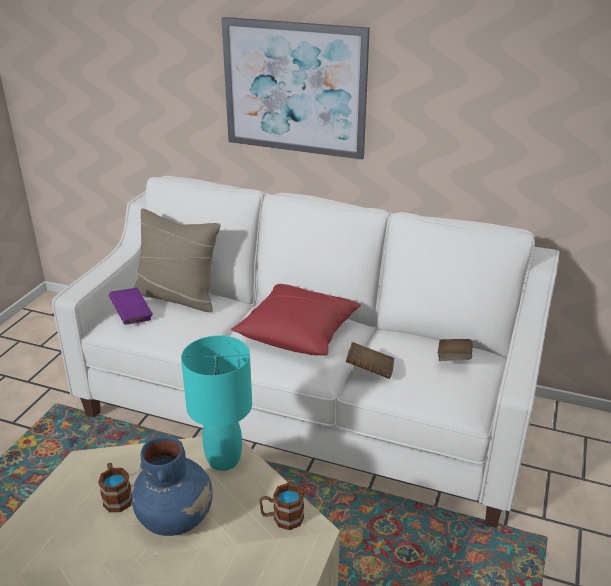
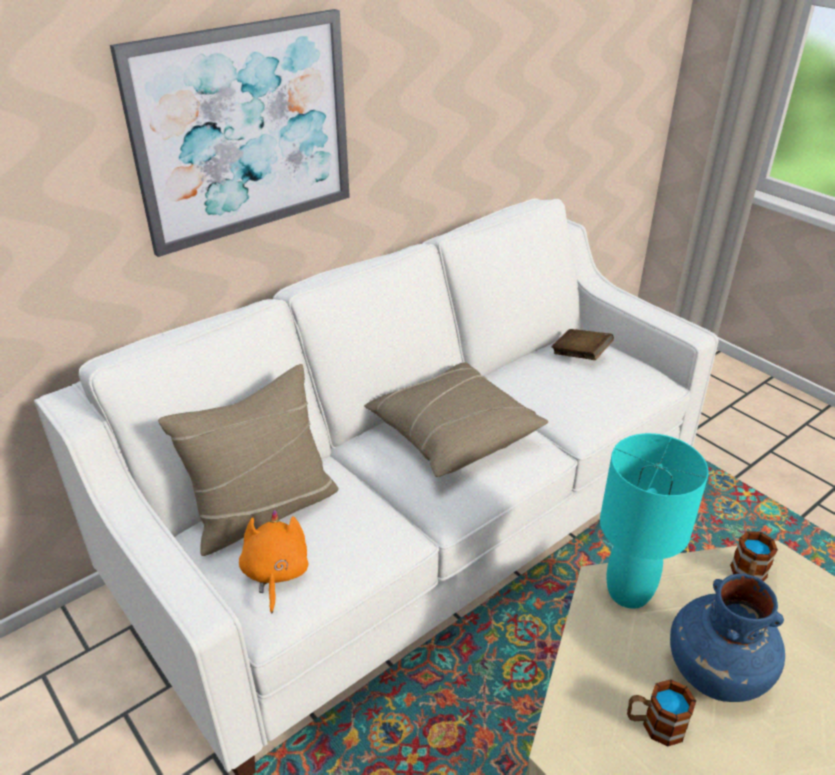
camera: 60 degrees left, 5 degrees up
(132, 315) = (275, 573): purple book -> orange plush toy
(298, 333) = (453, 434): red pillow -> beige pillow
(369, 371) = (566, 412): brown book -> none

